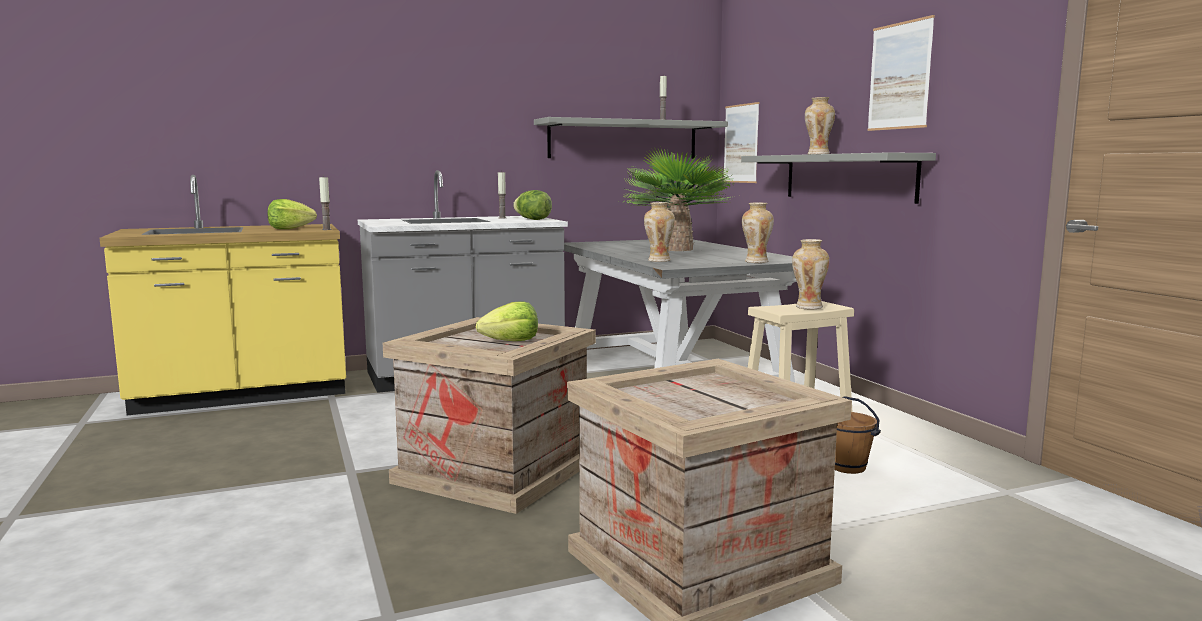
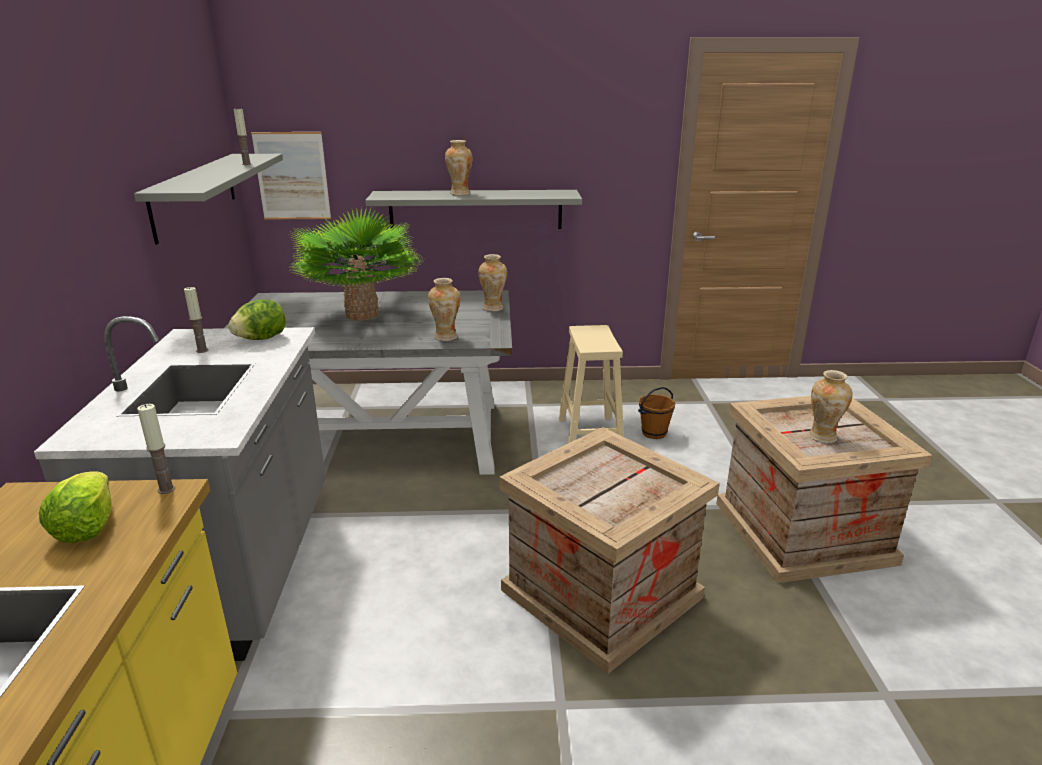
camera: 70 degrees left, 15 degrees up
(511, 341) = (619, 475): lettuce -> none
(808, 307) = (595, 336): vase -> vase (822, 437)
(899, 76) = (532, 125): picture -> none

